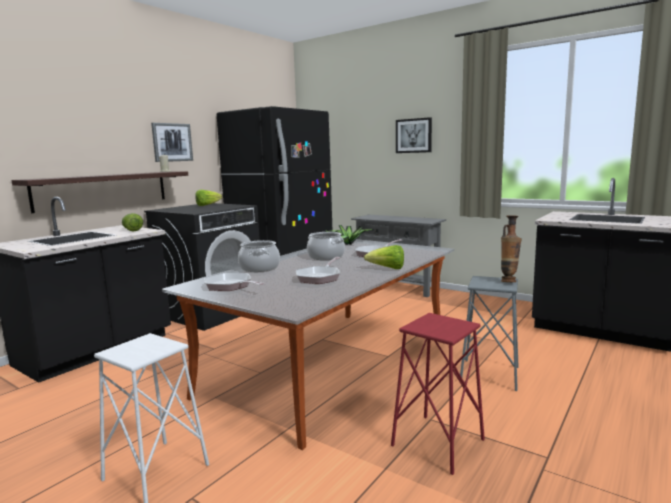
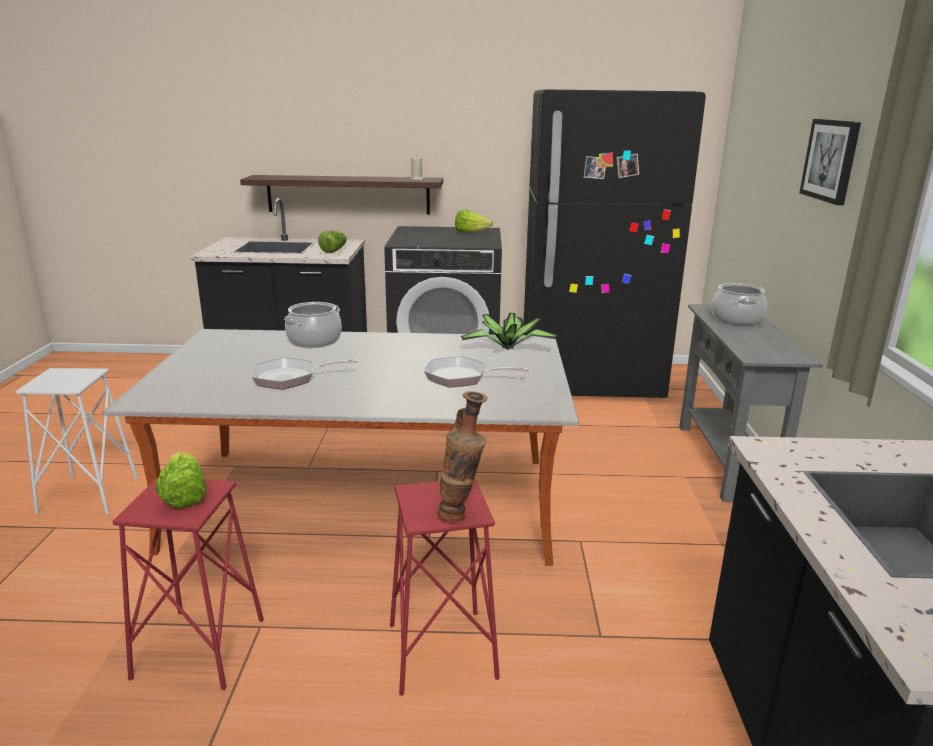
camera: 55 degrees right, 10 degrees up
(172, 142) = (451, 137): picture -> none
(231, 286) = (222, 350): frying pan -> none
(325, 257) = (408, 355): cooking pot -> cooking pot (736, 319)
(387, 269) = (369, 403): lettuce -> lettuce (183, 496)
(489, 375) = (441, 651): grey stool -> red stool

